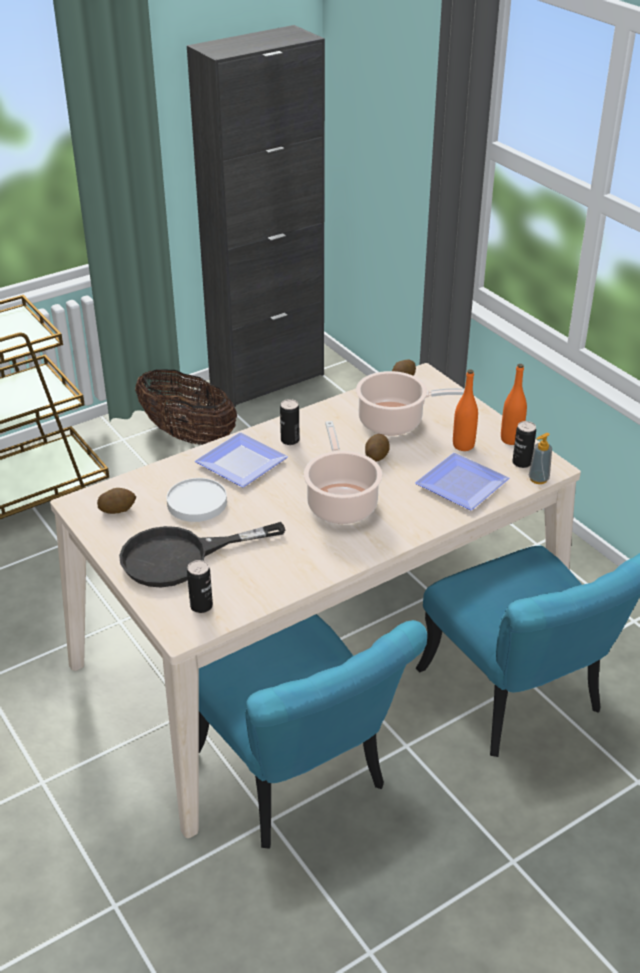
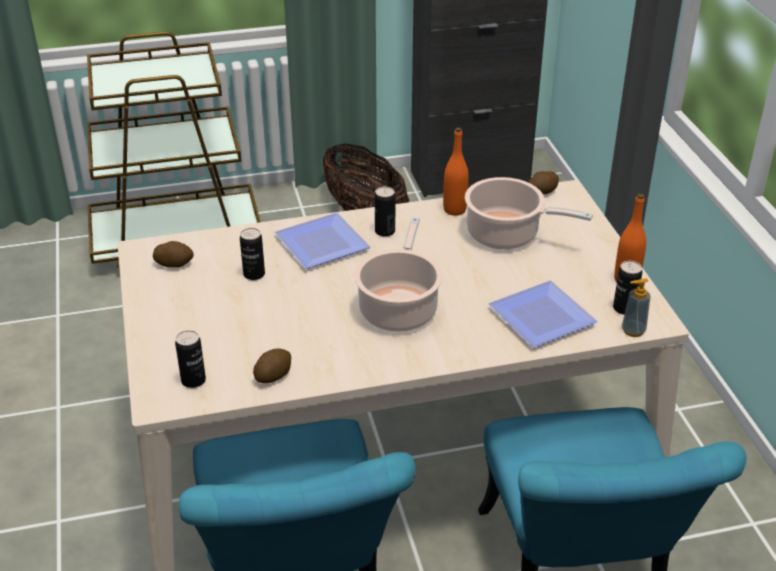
camera: 20 degrees right, 0 degrees up
(181, 557) = (204, 325): black frying pan -> none
(197, 502) = (254, 274): white plate -> can
(376, 455) = (466, 266): potato -> potato (273, 375)
(463, 445) = (568, 275): orange bottle -> orange bottle (454, 210)

